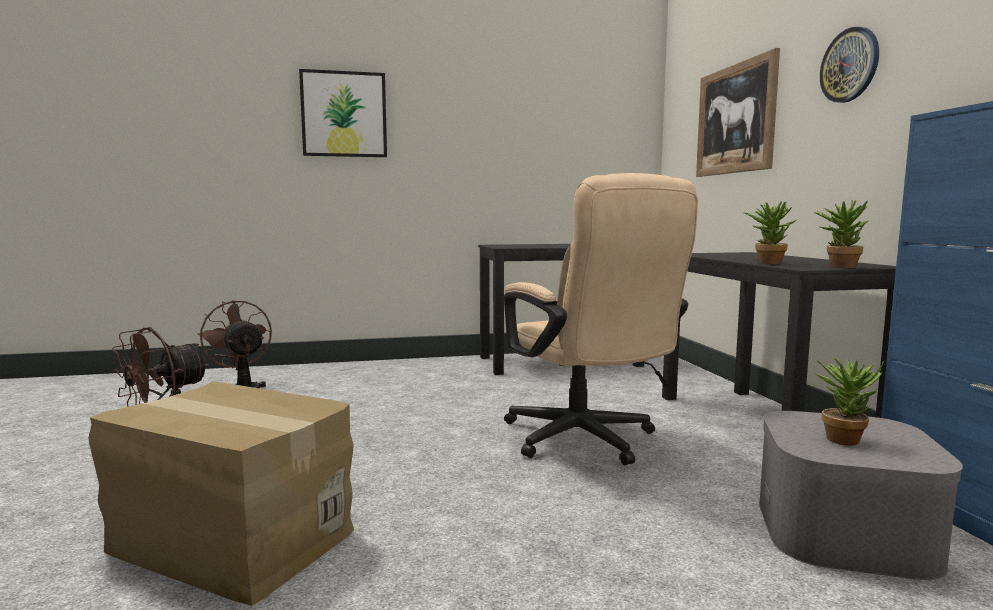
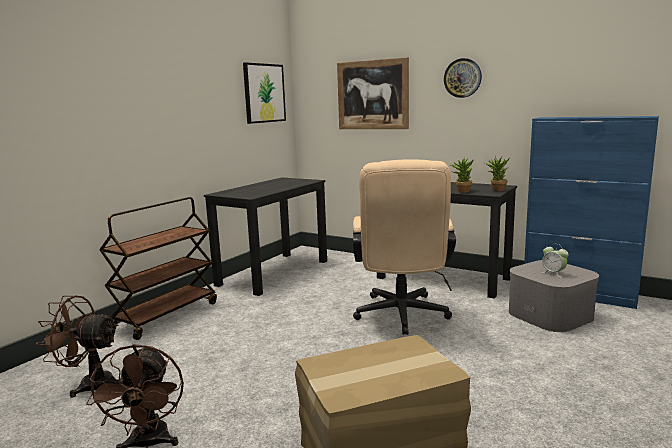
camera: 45 degrees left, 5 degrees up
(344, 114) = (85, 88): picture -> picture (264, 93)
(391, 366) = (166, 315): none -> brown cart
(587, 442) = (401, 317): beige office chair -> beige office chair turned 75 degrees clockwise
(845, 439) = (553, 273): potted plant -> alarm clock

